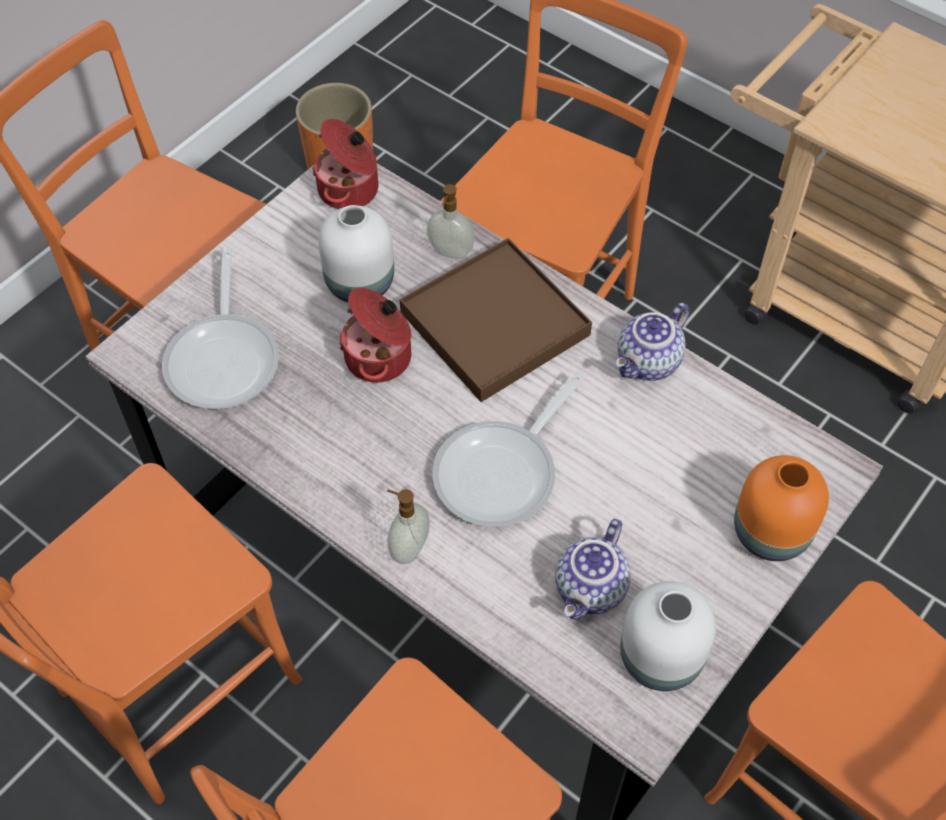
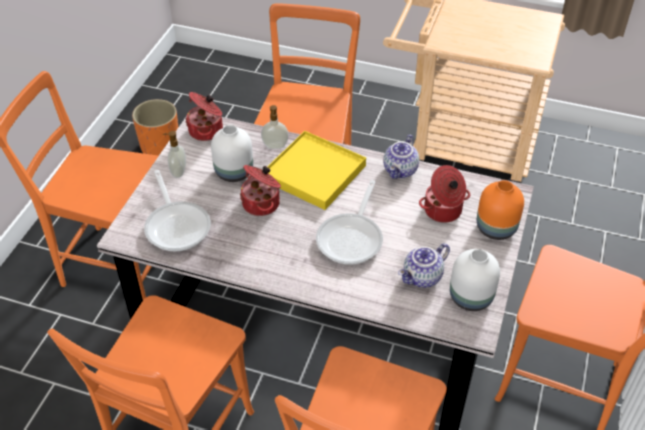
camera: 20 degrees left, 10 degrees down
(408, 547) = (320, 285): soap dispenser -> soap dispenser (178, 172)
(494, 324) = (314, 173): brown tray -> yellow tray
(591, 590) = (422, 278): teapot -> teapot turned 45 degrees clockwise
(689, 467) = (443, 211): none -> cooking pot

